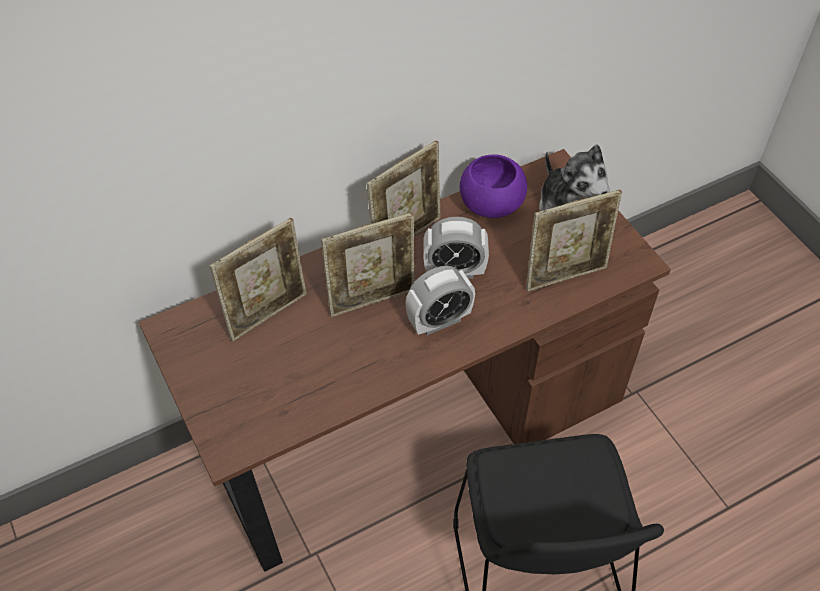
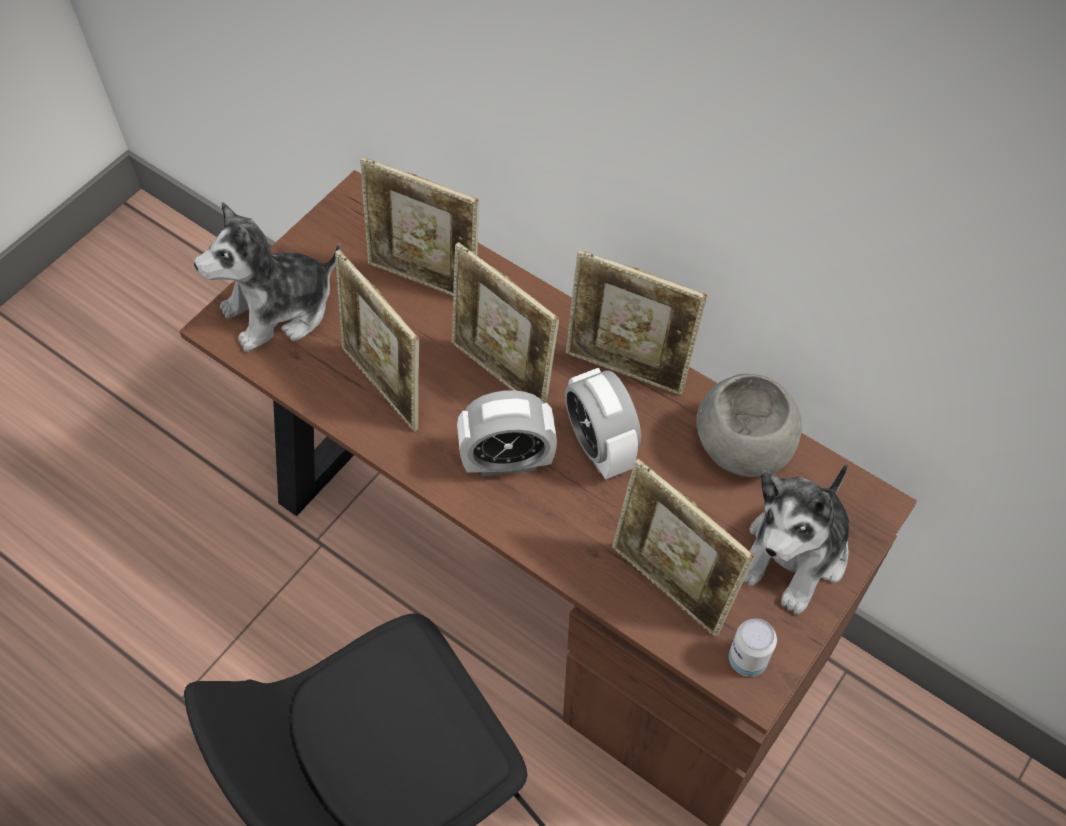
camera: 65 degrees right, 5 degrees up
(237, 409) = (280, 310): none -> plush toy
(342, 367) = (385, 386): none -> picture frame
(439, 321) = (507, 461): alarm clock -> alarm clock turned 45 degrees counterclockwise
(491, 206) = (742, 448): purple bowl -> grey bowl
(626, 259) = (747, 659): none -> can

